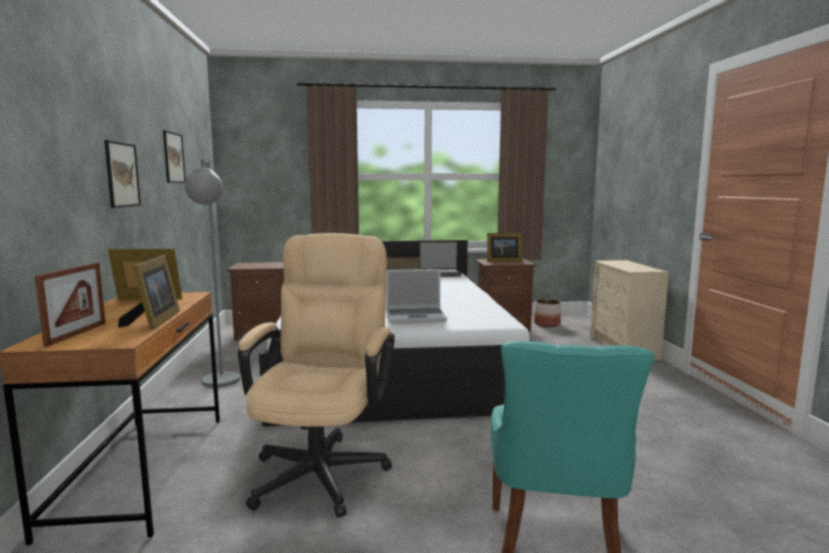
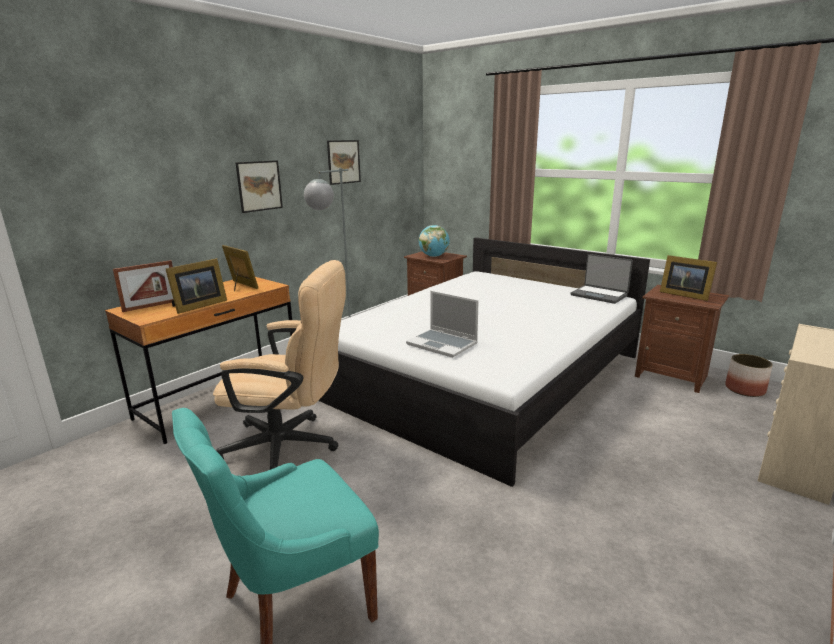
camera: 45 degrees right, 10 degrees up
(260, 265) = (434, 256): none -> globe
(323, 467) = (290, 447): beige office chair -> beige office chair turned 45 degrees clockwise

